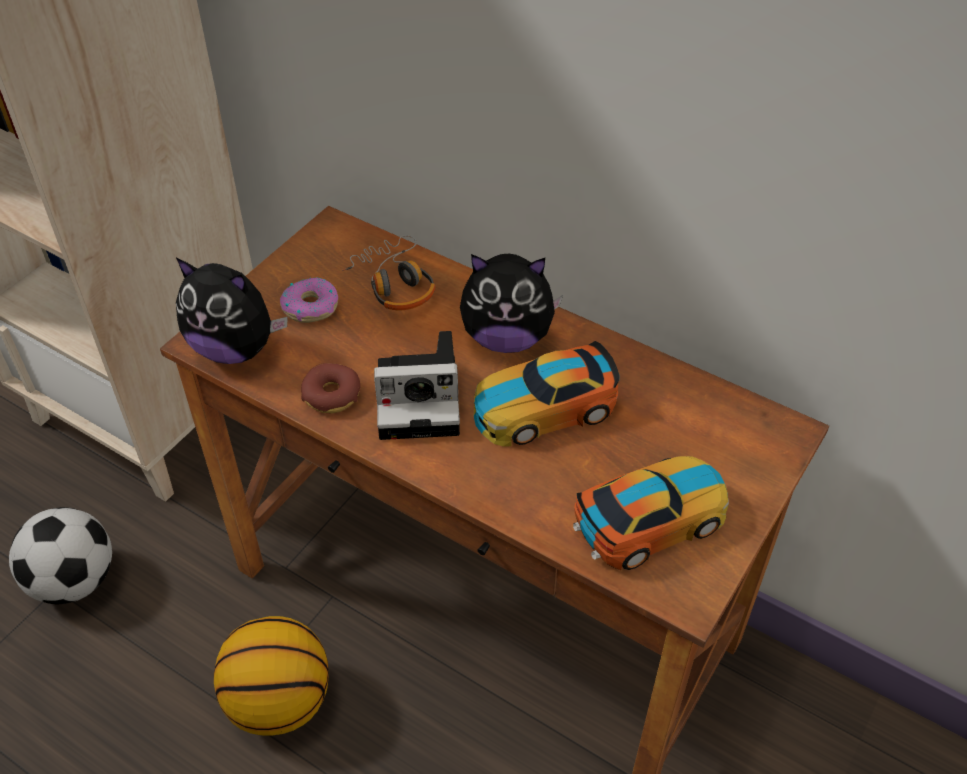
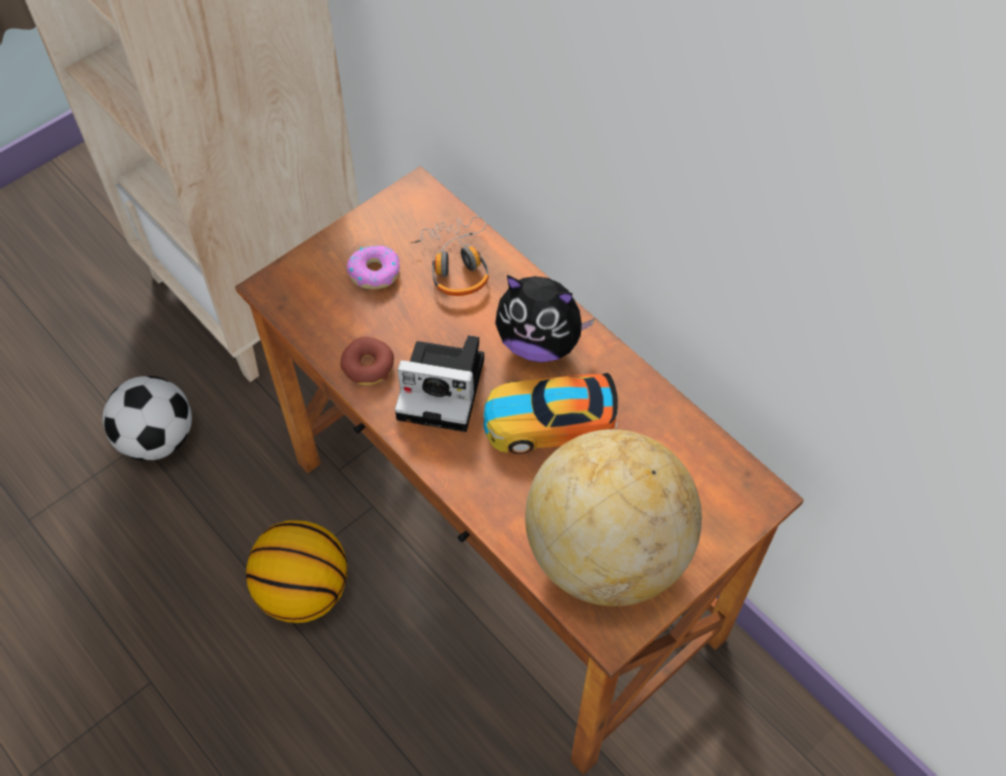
camera: 15 degrees right, 10 degrees up
(235, 348) = (298, 301): plush toy -> none
(651, 519) = (606, 552): toy car -> globe

